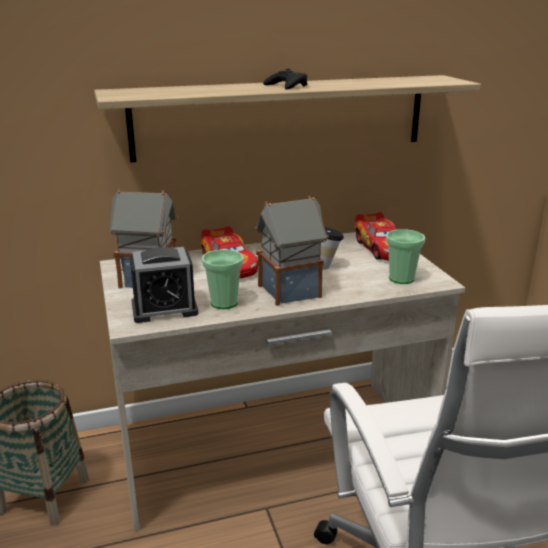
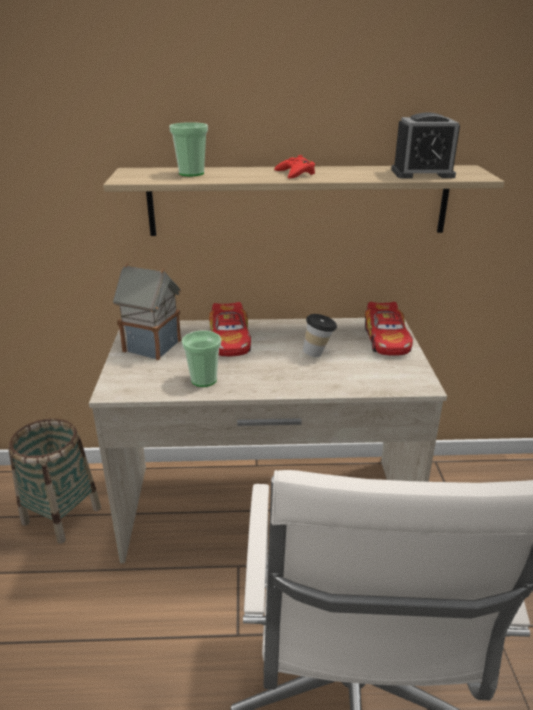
camera: 15 degrees right, 5 degrees up
(164, 309) = (149, 379): alarm clock -> alarm clock (422, 173)
(287, 86) = (295, 173): black game controller -> red game controller
(290, 290) = (271, 375): toy house -> none
(401, 278) = (386, 377): cup -> cup (191, 173)

